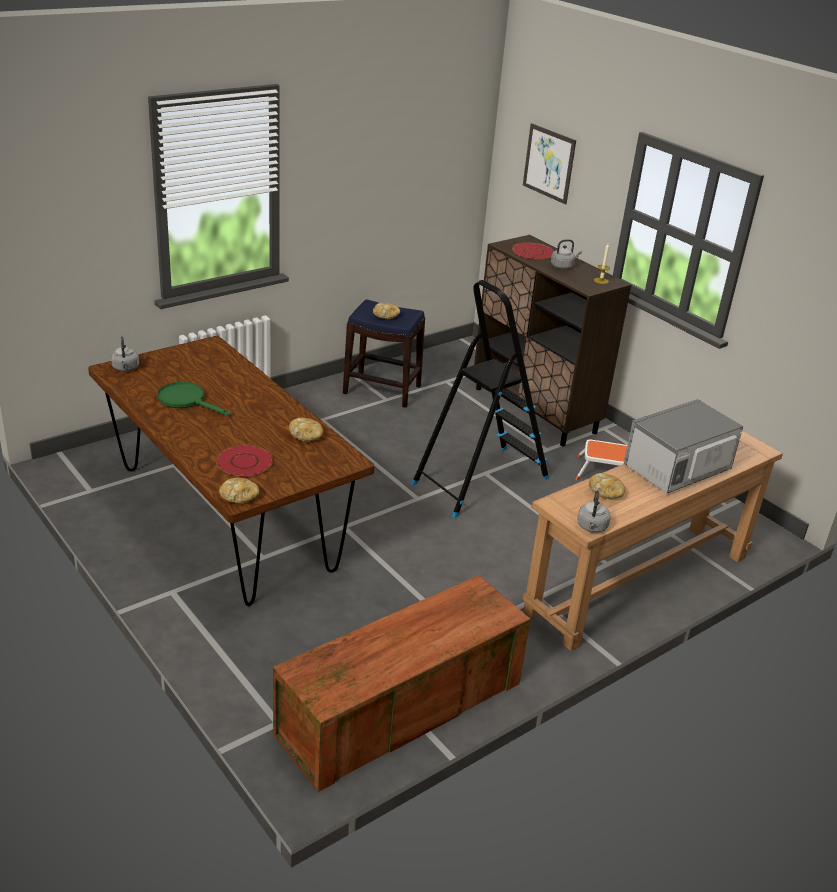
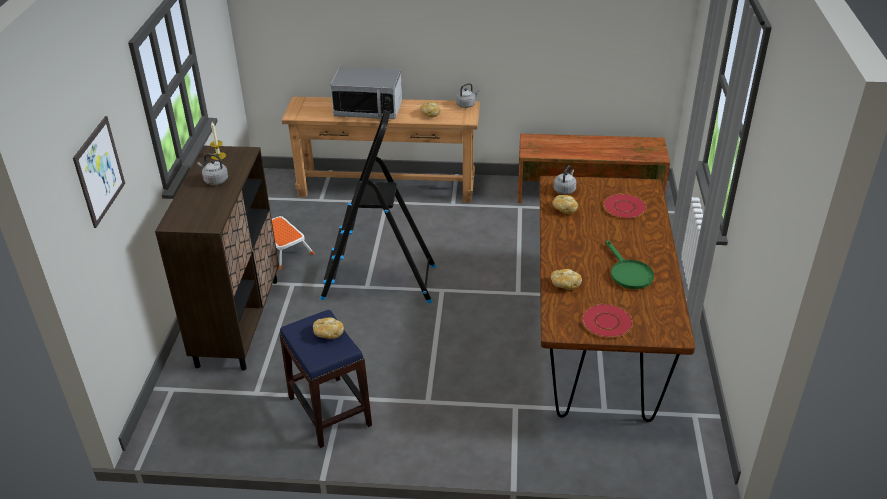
camera: 135 degrees left, 5 degrees up
(125, 368) = (660, 330): grey kettle -> grey kettle (565, 190)
(239, 497) = (647, 186): bread -> bread (565, 285)
(533, 252) = (204, 205): red plate -> red plate (606, 322)

